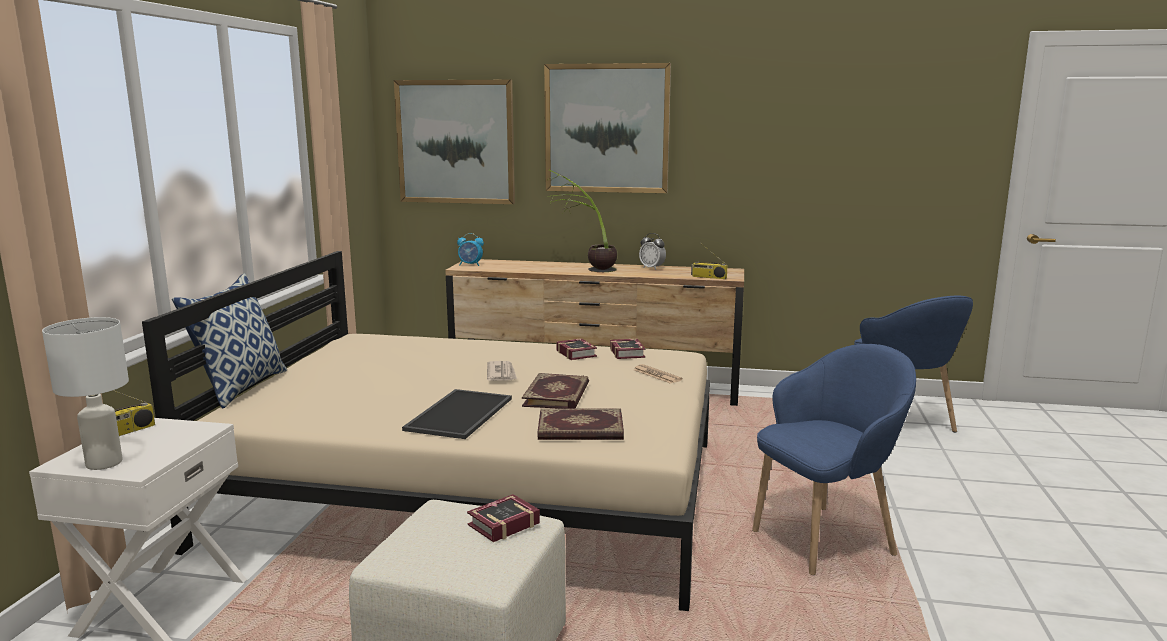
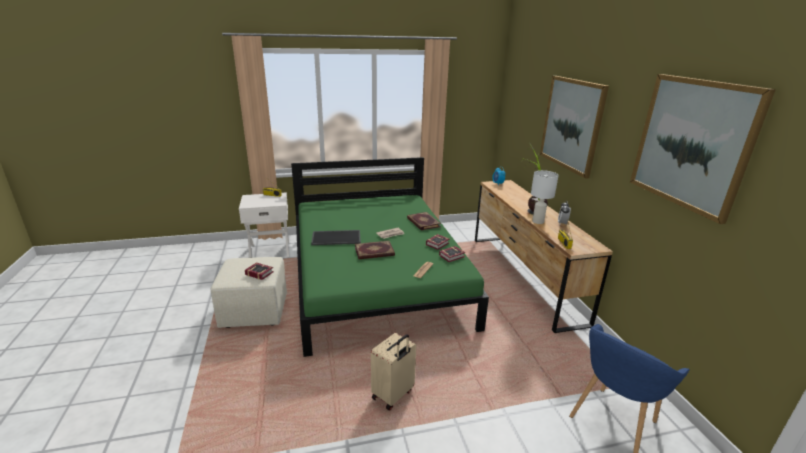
camera: 65 degrees right, 10 degrees up
(103, 463) = (249, 200): white table lamp -> white table lamp (537, 221)
(240, 387) = (340, 197): pillow -> none
(455, 142) = (519, 114): picture -> picture (692, 144)
(478, 489) = (376, 278): beige bed -> green bed
(580, 429) = (334, 265): book -> book (423, 222)
(825, 540) = (393, 395): blue armchair -> beige suitcase

